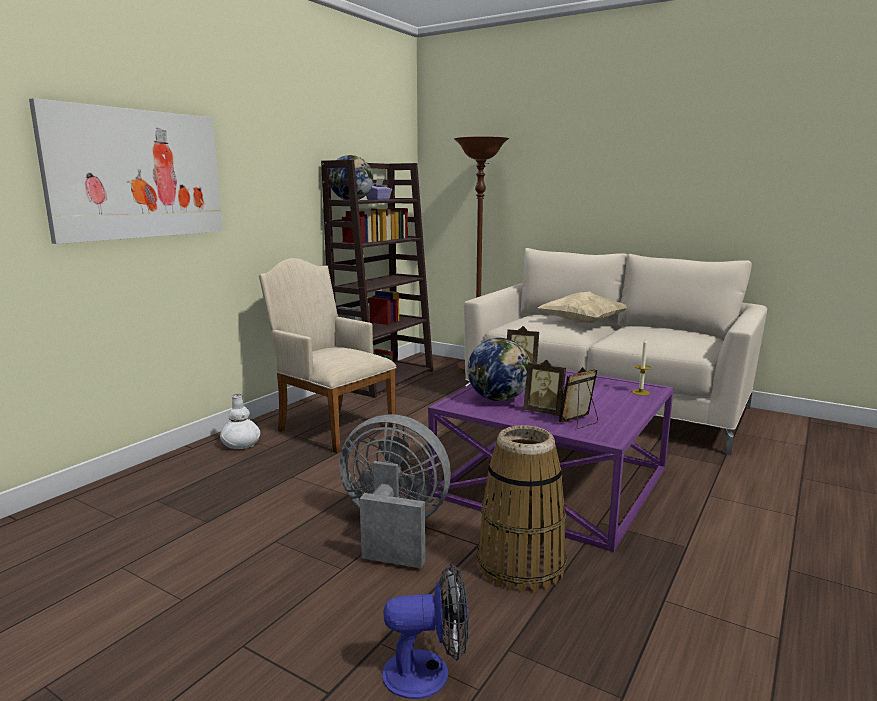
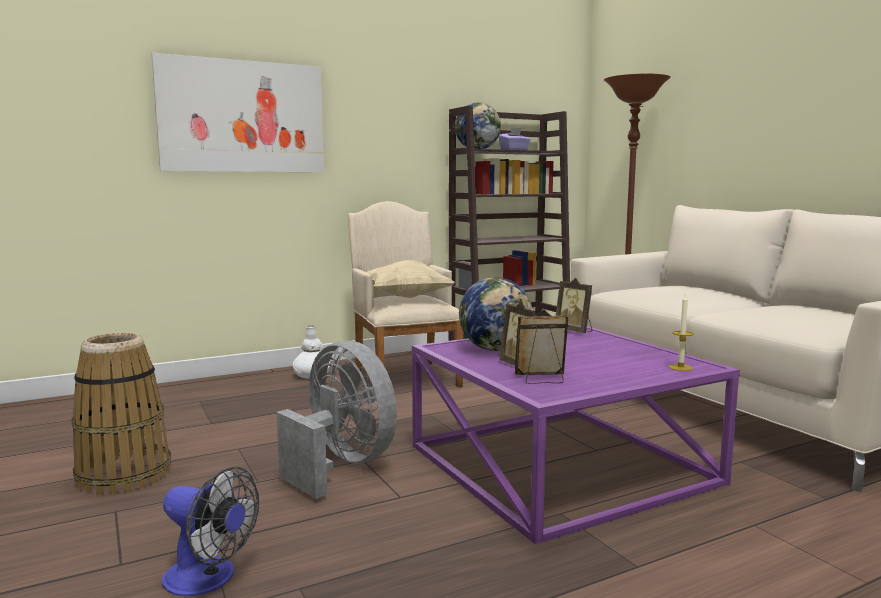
camera: 30 degrees right, 5 degrees down
(520, 564) = (416, 524): basket -> basket (124, 474)
(582, 323) = (715, 295): beige pillow -> beige pillow (406, 297)

